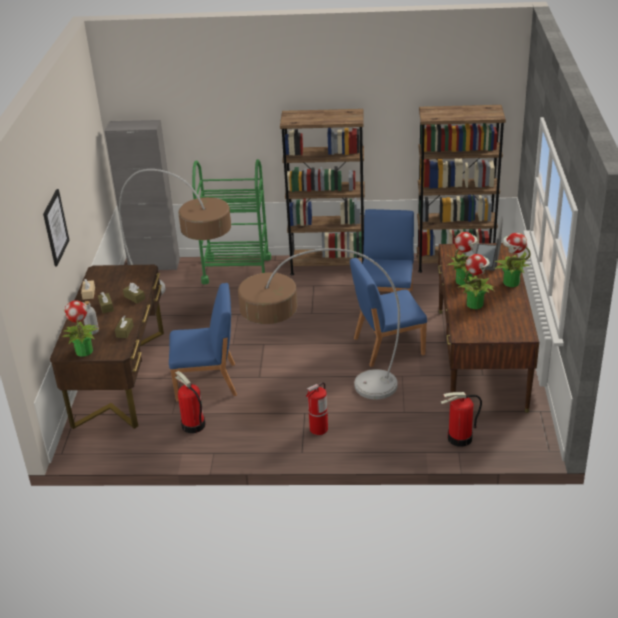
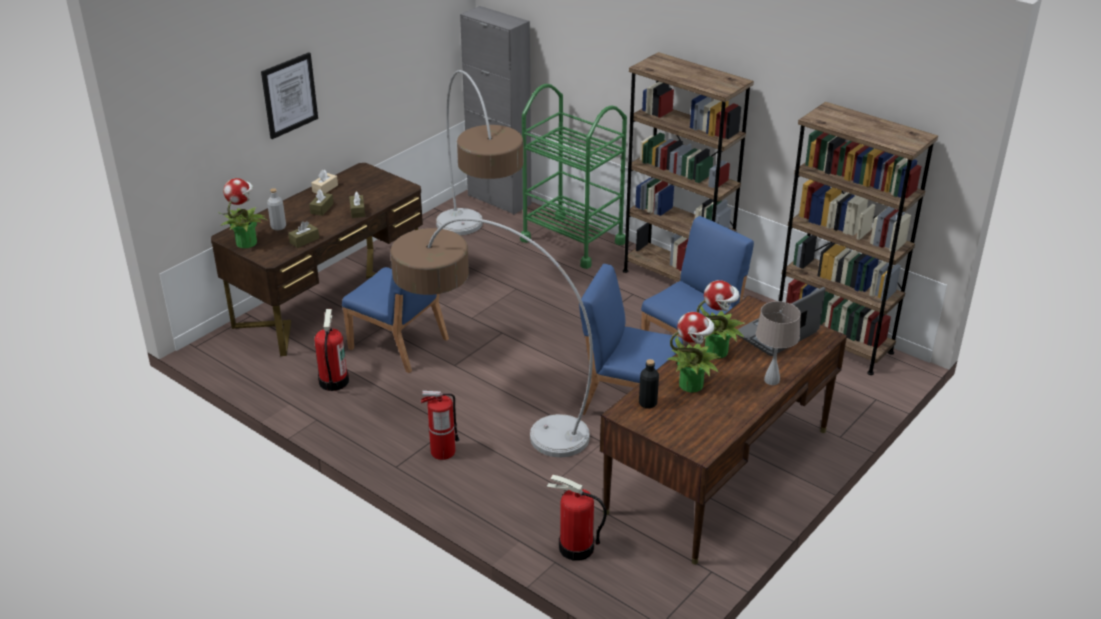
camera: 35 degrees right, 0 degrees up
(467, 325) = (648, 403): none -> black bottle
(510, 282) = (771, 380): potted plant -> beige table lamp

